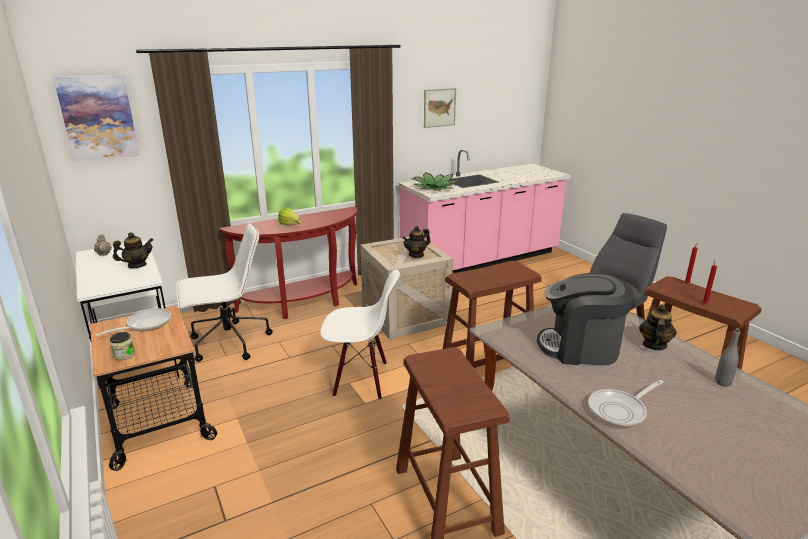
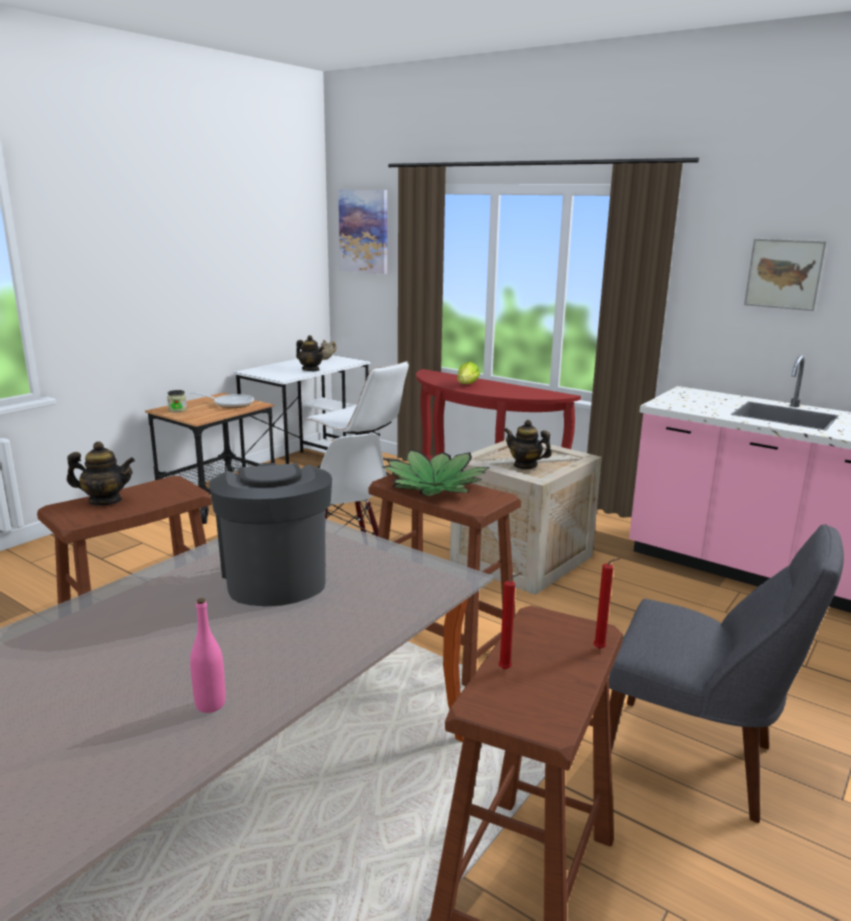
camera: 65 degrees right, 5 degrees down
(434, 188) = (691, 402): potted plant -> potted plant (434, 486)
(620, 410) = (105, 612): frying pan -> none
(654, 345) = (320, 636): teapot -> teapot (105, 501)
(722, 382) = (210, 704): grey bottle -> pink bottle

